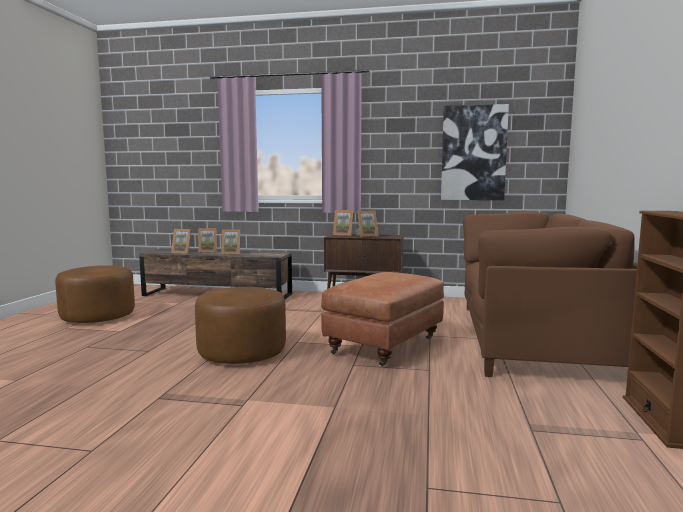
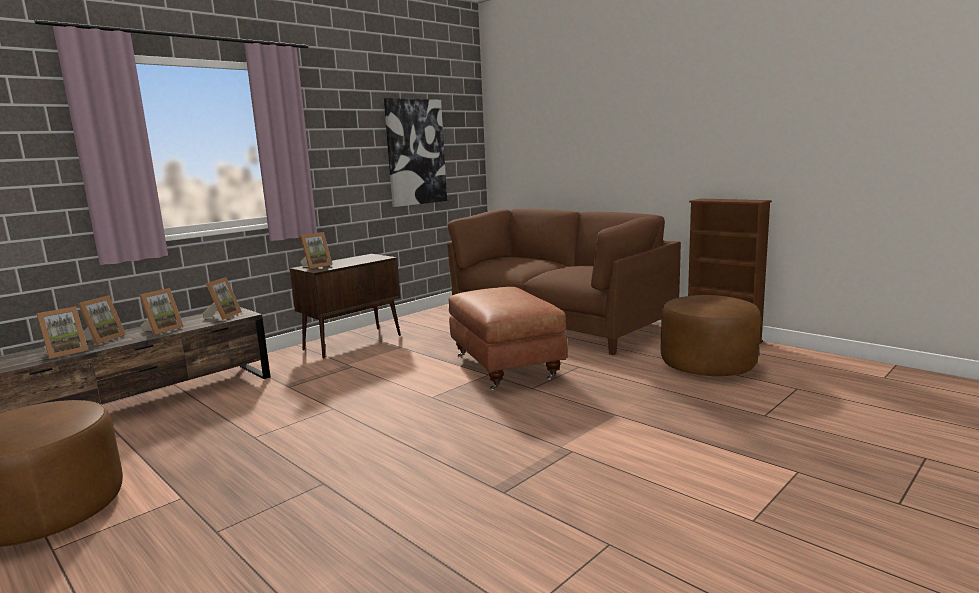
camera: 55 degrees left, 5 degrees up
(242, 353) = (425, 428): brown ottoman -> brown ottoman (708, 365)
(366, 236) = (348, 262): picture frame -> picture frame (223, 316)

